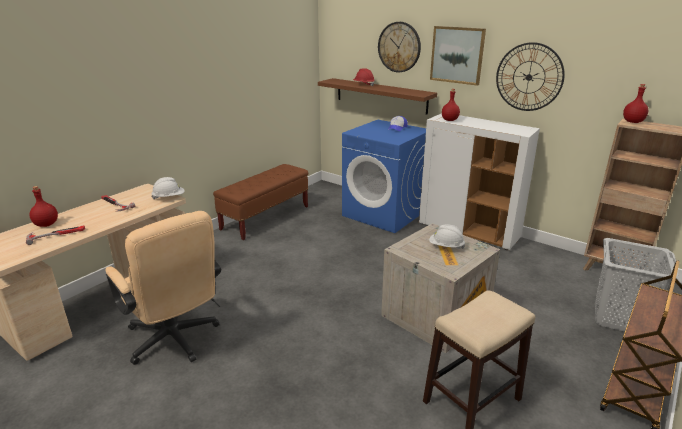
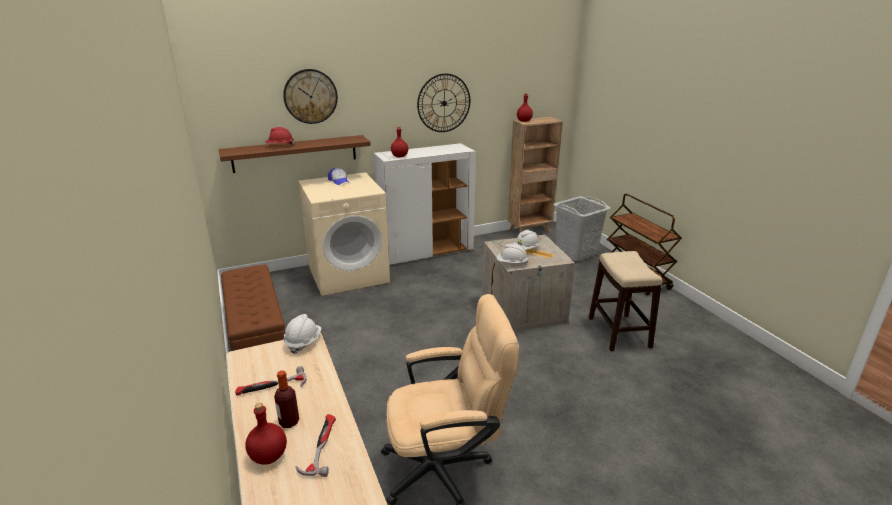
camera: 60 degrees left, 0 degrees up
(80, 220) = (289, 422): none -> bottle
(384, 214) = (349, 274): blue washing machine -> beige washing machine
(403, 247) = (511, 263): none -> white hard hat
(457, 55) = (377, 94): picture -> none

